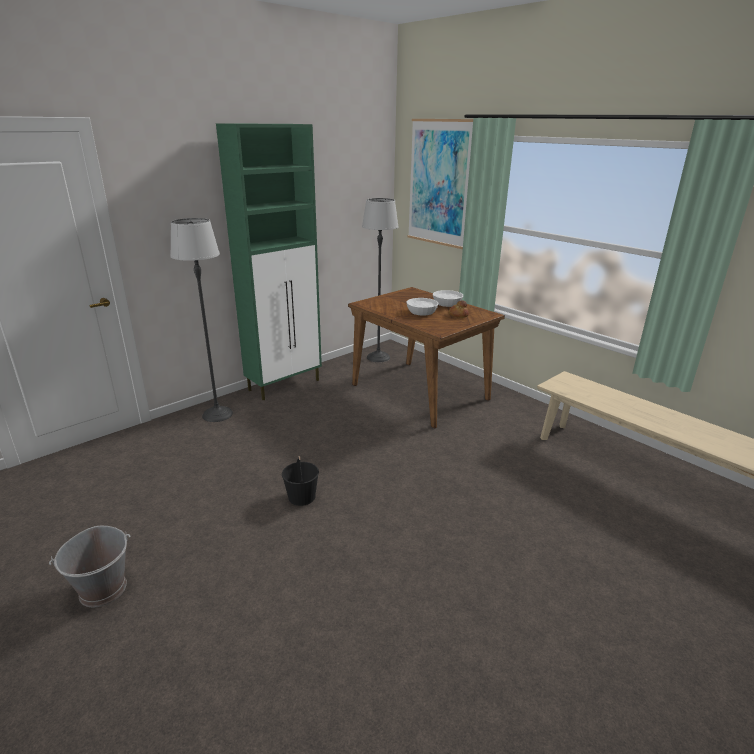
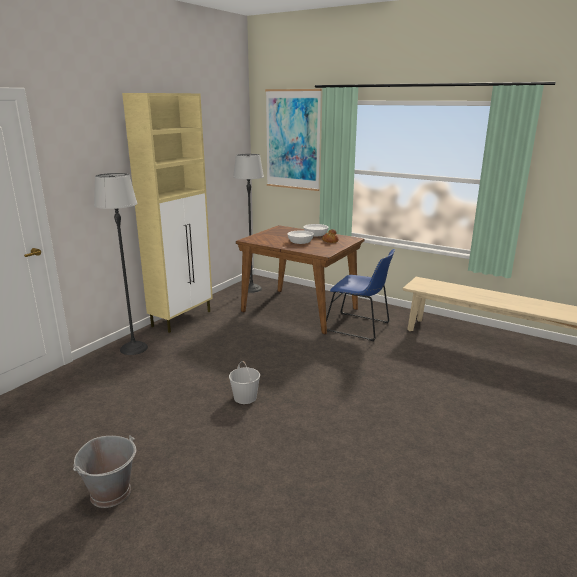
camera: 15 degrees left, 5 degrees down
(285, 385) = (182, 318): green cabinet -> beige cabinet
(301, 496) = (245, 397): black bucket -> white bucket
(481, 425) = (359, 327): none -> blue chair

